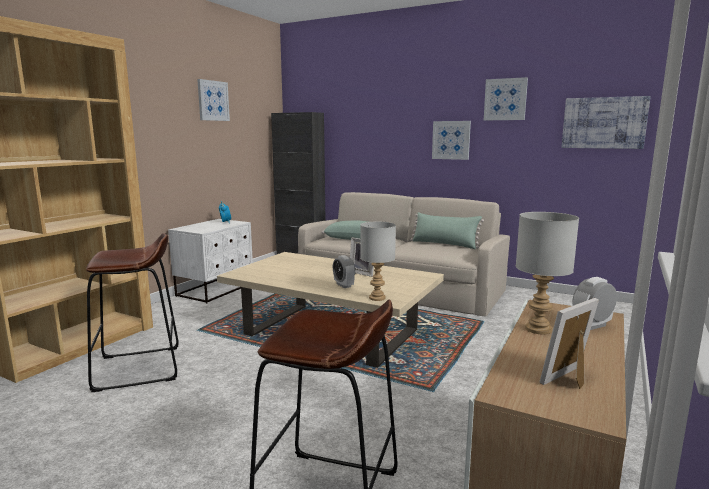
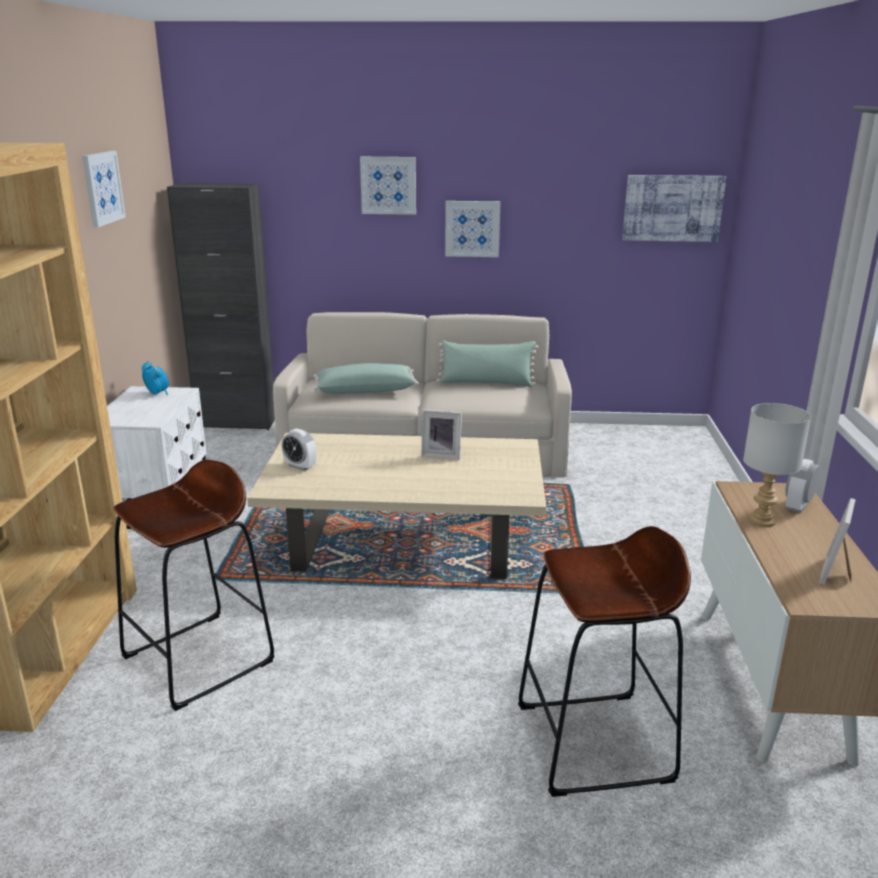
camera: 25 degrees left, 10 degrees up
(343, 285) = (442, 482): alarm clock -> alarm clock (300, 466)
(377, 298) = (503, 494): grey table lamp -> none
(505, 99) = (548, 172): picture -> picture (388, 185)

